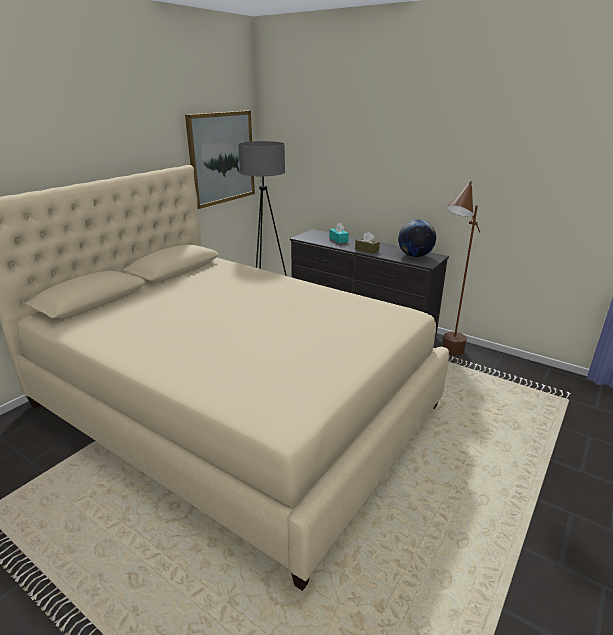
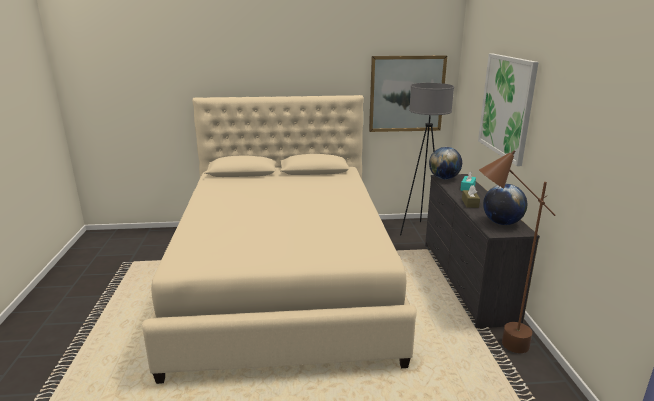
camera: 50 degrees right, 5 degrees down
(306, 238) = (444, 178): none -> globe
(364, 153) = (506, 106): none -> picture

